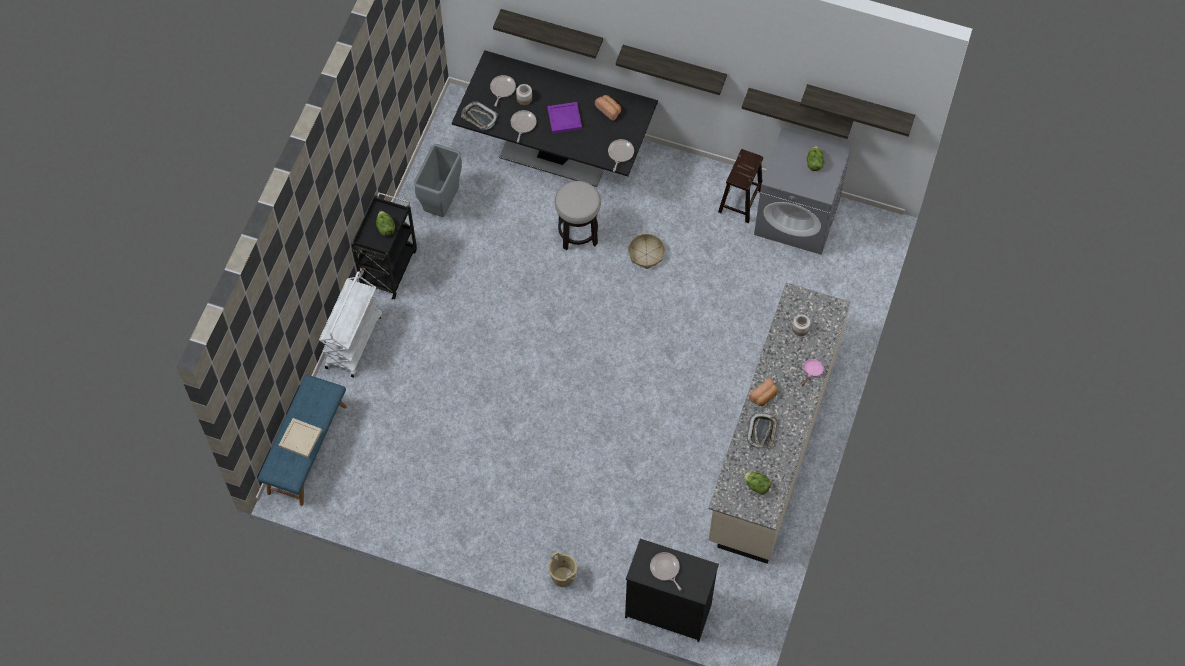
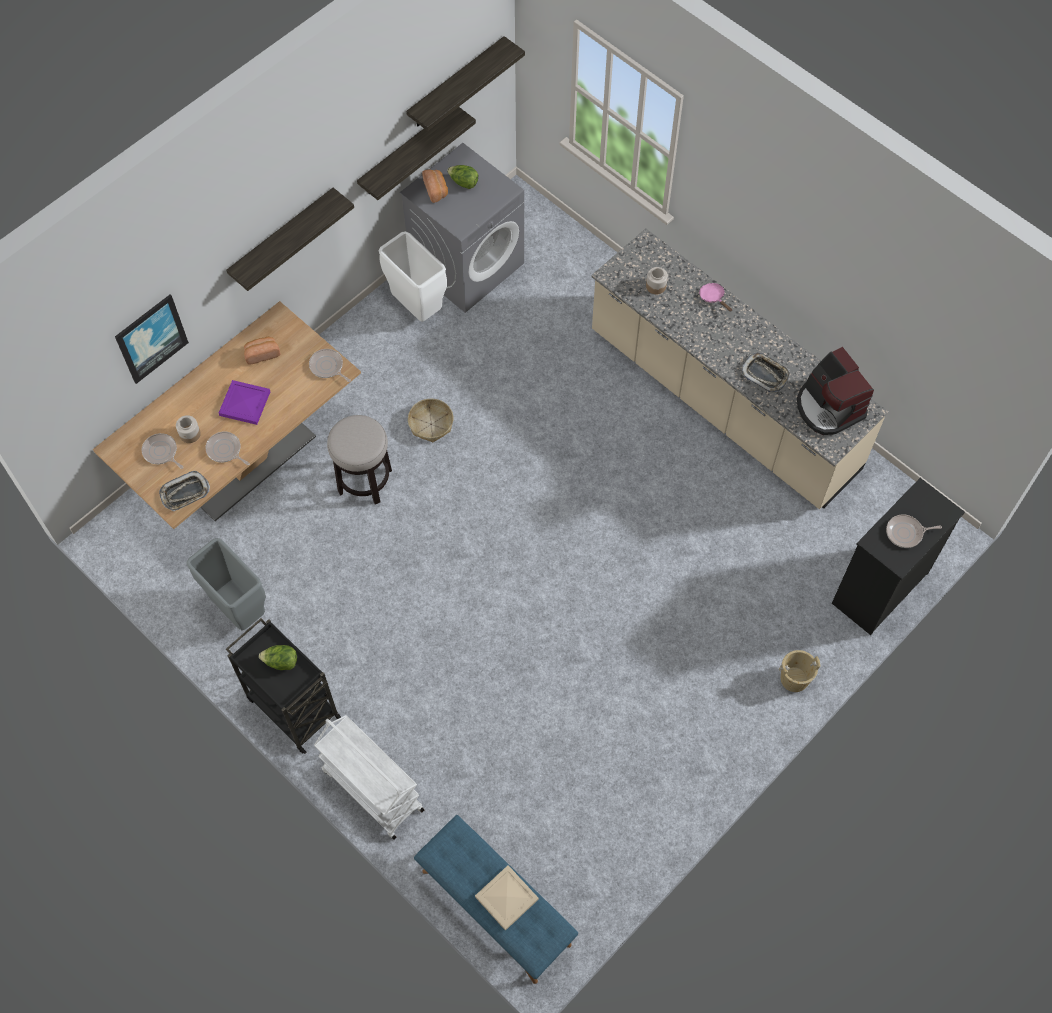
camera: 65 degrees left, 0 degrees up
(552, 30) = (151, 338): shelf -> picture
(556, 153) = (245, 459): black dining table -> beige dining table
(740, 202) = (418, 308): brown stool -> white trash can
(756, 486) = (828, 407): lettuce -> coffee machine
(764, 396) = (722, 354): bread -> bread (436, 190)

